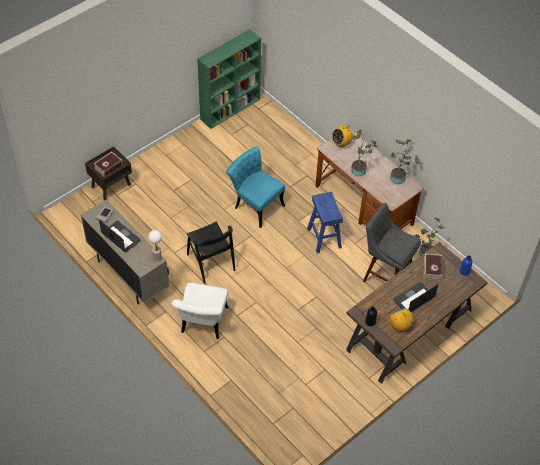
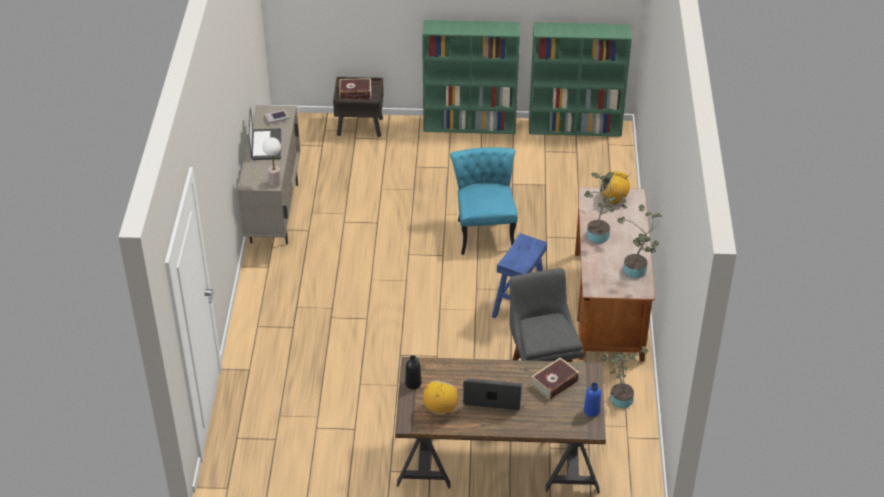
camera: 45 degrees right, 10 degrees down
(173, 144) = (470, 125): none -> green bookcase
(203, 324) = (287, 302): white chair -> none
(211, 262) = (368, 253): black chair -> none

